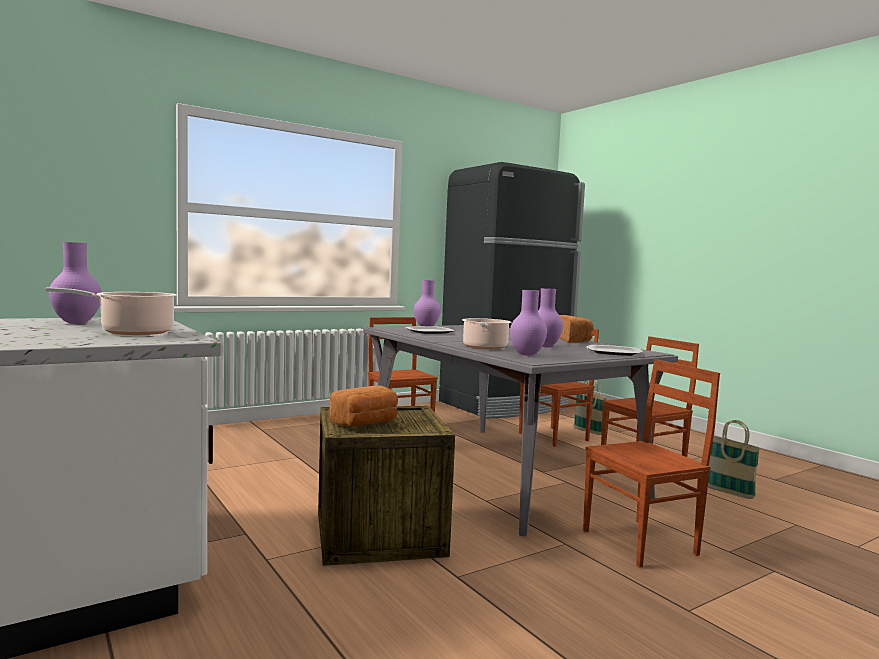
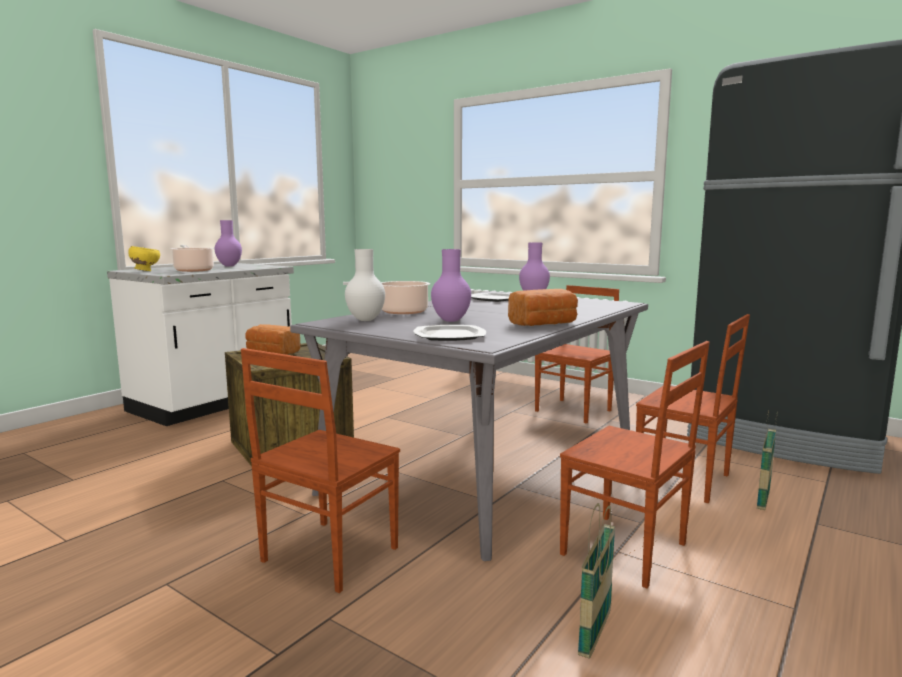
camera: 70 degrees right, 5 degrees up
(80, 341) = (145, 271): none -> yellow bowl
(527, 354) = (366, 320): purple vase -> white vase
(642, 542) = (327, 555): brown chair -> brown chair turned 75 degrees clockwise

